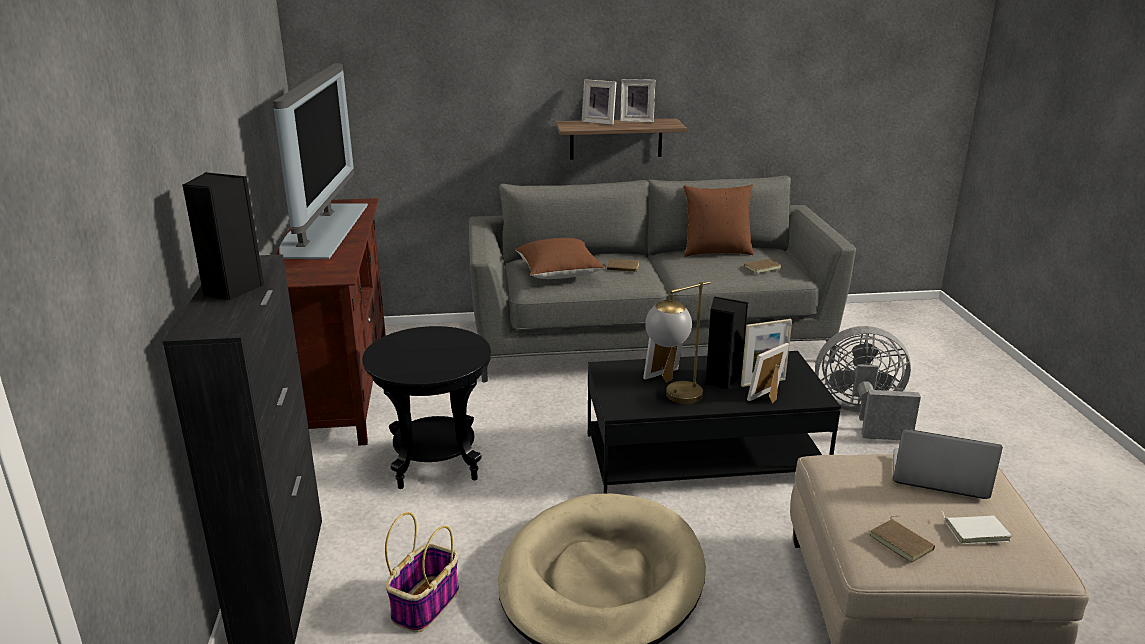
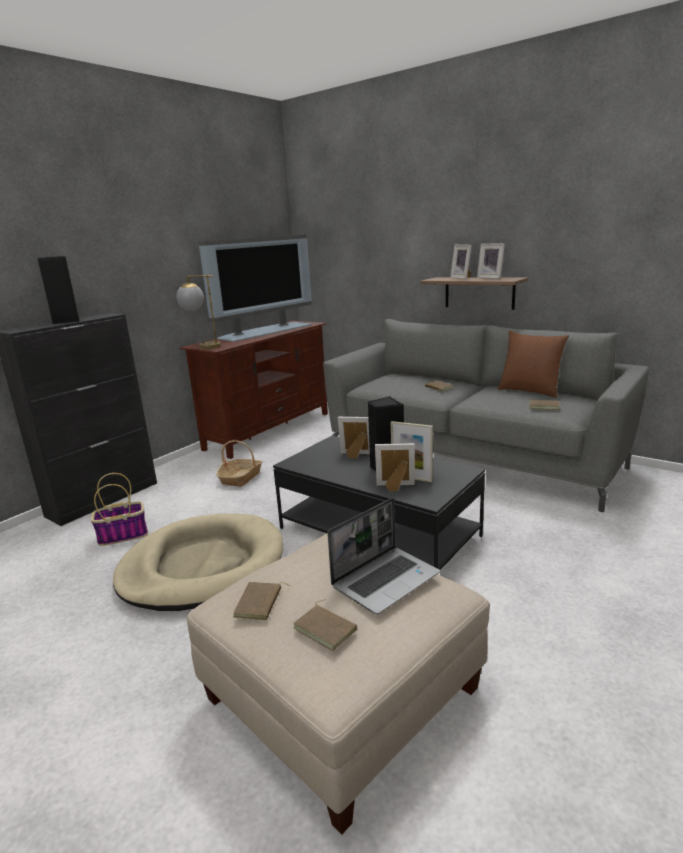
camera: 45 degrees right, 5 degrees down
(435, 463) = (241, 477): black side table -> basket
(558, 273) = (392, 383): brown pillow -> none
(673, 399) = (333, 468): table lamp -> table lamp (202, 347)
(861, 416) = (556, 556): grey fan -> none
(938, 476) = (386, 580): laptop -> laptop turned 75 degrees clockwise
(976, 531) = (326, 628): white book -> brown book

